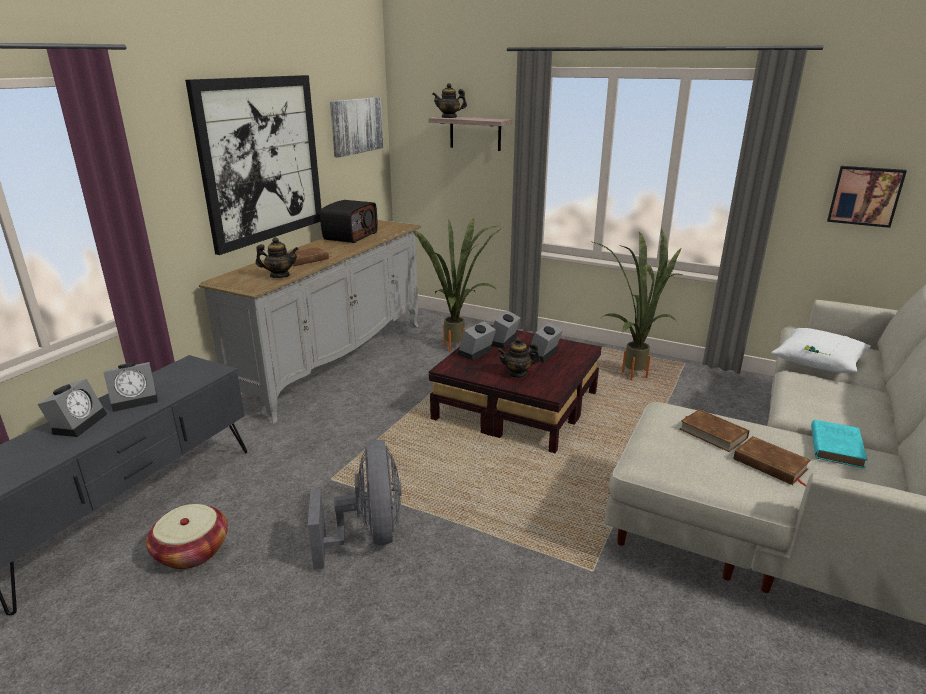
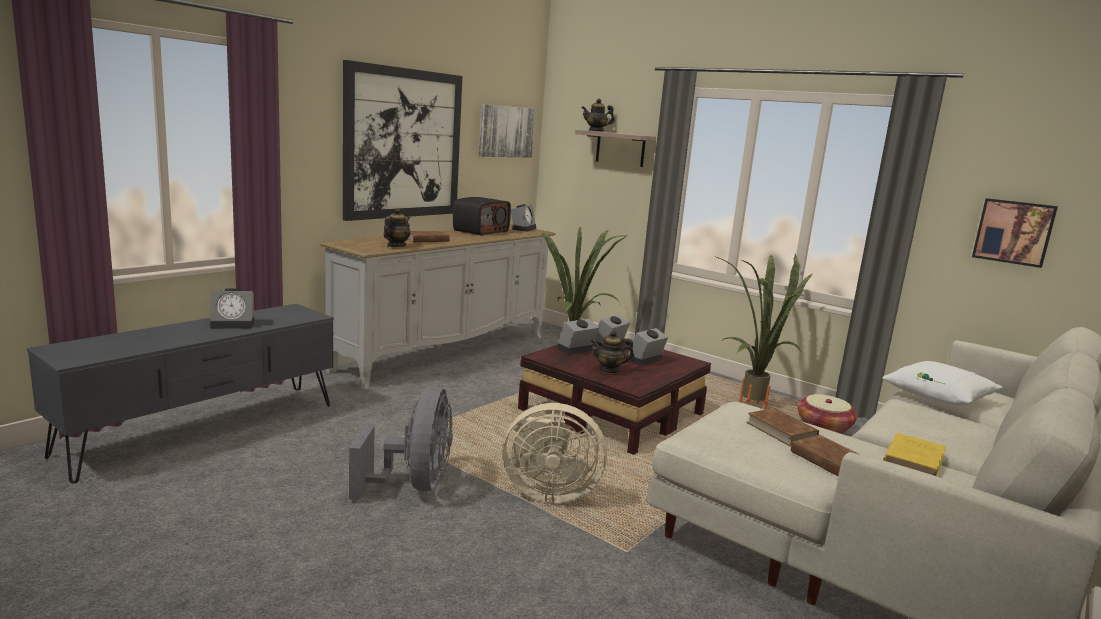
camera: 10 degrees right, 10 degrees down
(78, 423) = (178, 331): alarm clock -> alarm clock (523, 228)
(192, 551) = (246, 467): basket -> basket (823, 427)
(279, 276) = (396, 246): teapot -> teapot turned 75 degrees counterclockwise
(496, 516) = (548, 493): none -> beige fan
(836, 446) = (914, 459): turquoise book -> yellow book

